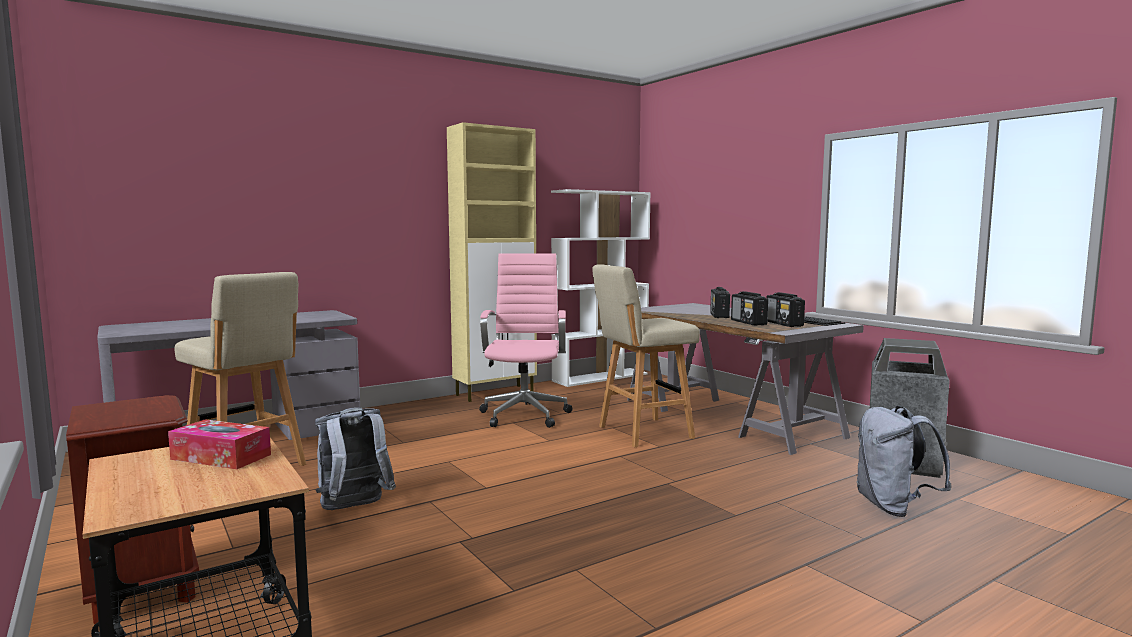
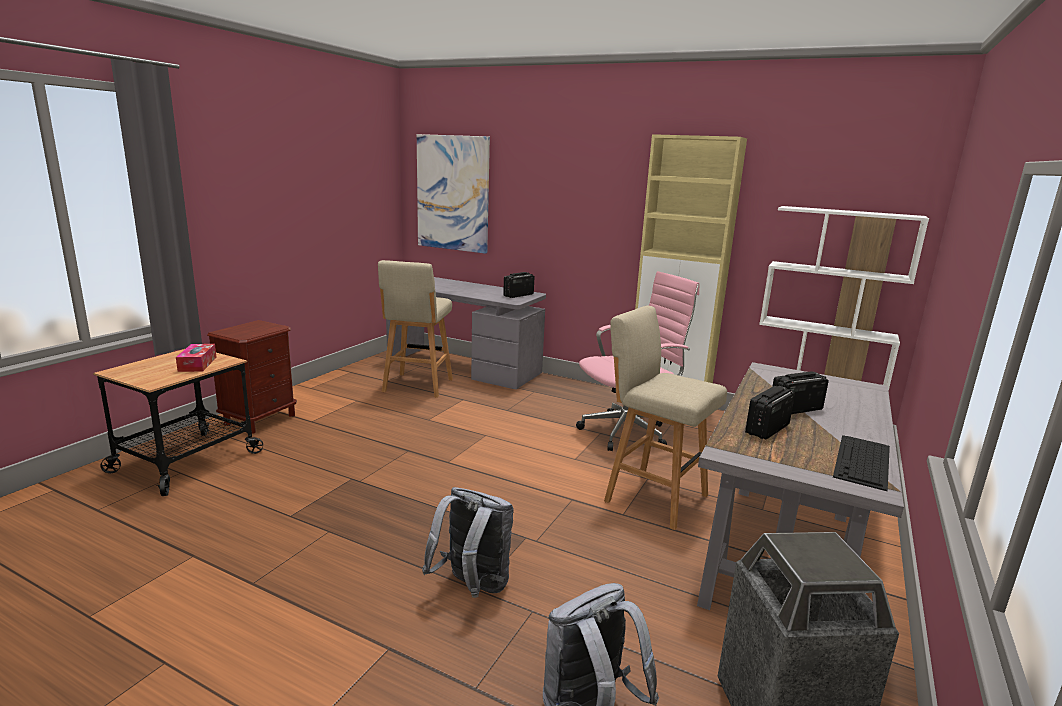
camera: 60 degrees right, 10 degrees up
(160, 193) = (453, 193): none -> picture
(354, 508) = (381, 432): grey backpack -> grey backpack (472, 587)
(784, 324) = (794, 450): radio -> radio (518, 295)

